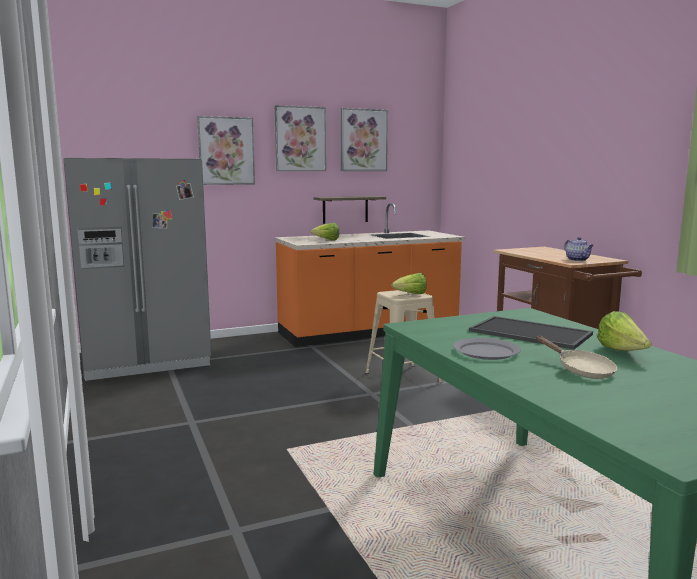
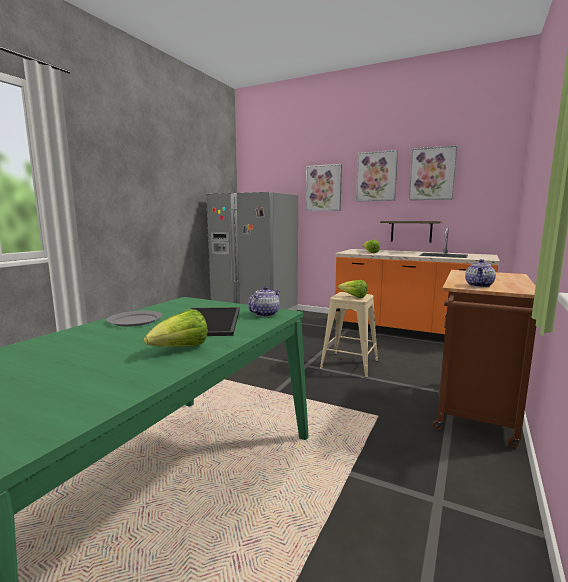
camera: 50 degrees right, 0 degrees up
(524, 316) = (265, 314): none -> teapot
(580, 370) = (104, 345): beige frying pan -> none

